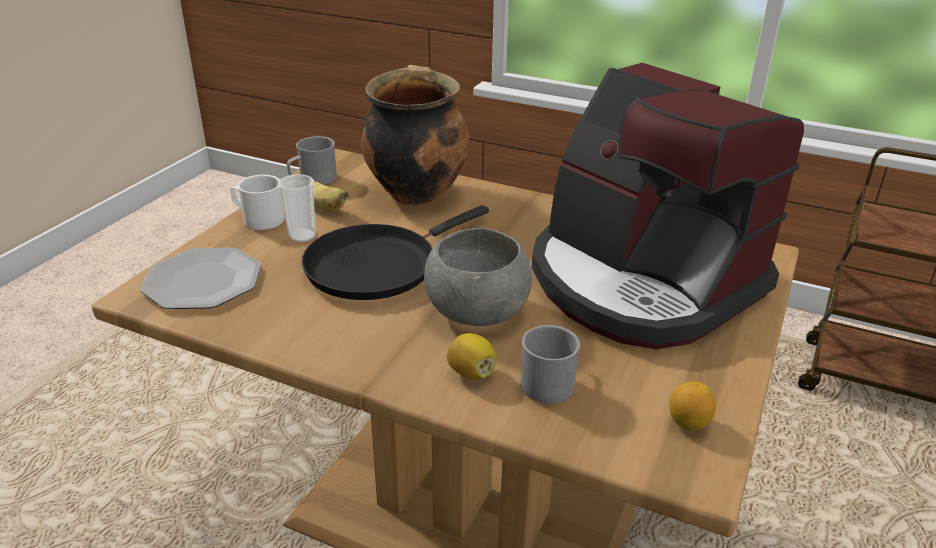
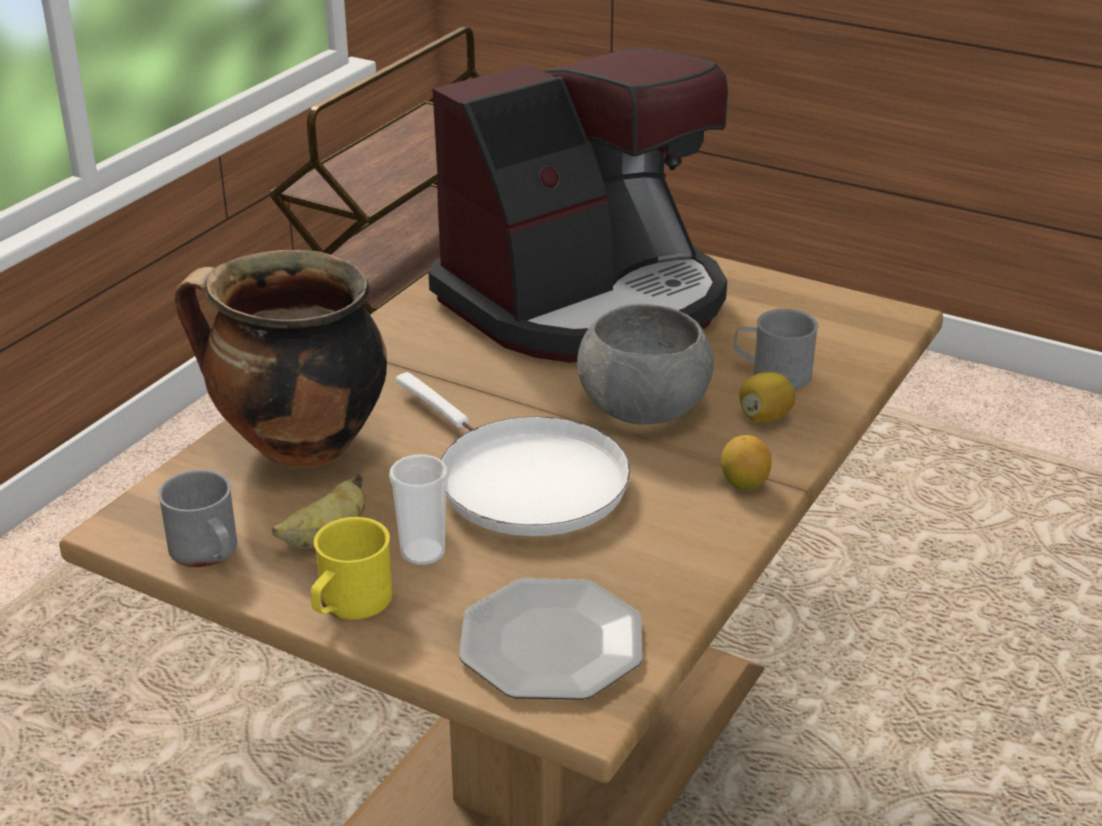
camera: 85 degrees left, 0 degrees up
(258, 219) = (349, 604): white mug -> yellow mug
(377, 265) = (523, 481): black frying pan -> white frying pan
(688, 422) = (828, 310): lemon -> lemon (744, 484)

